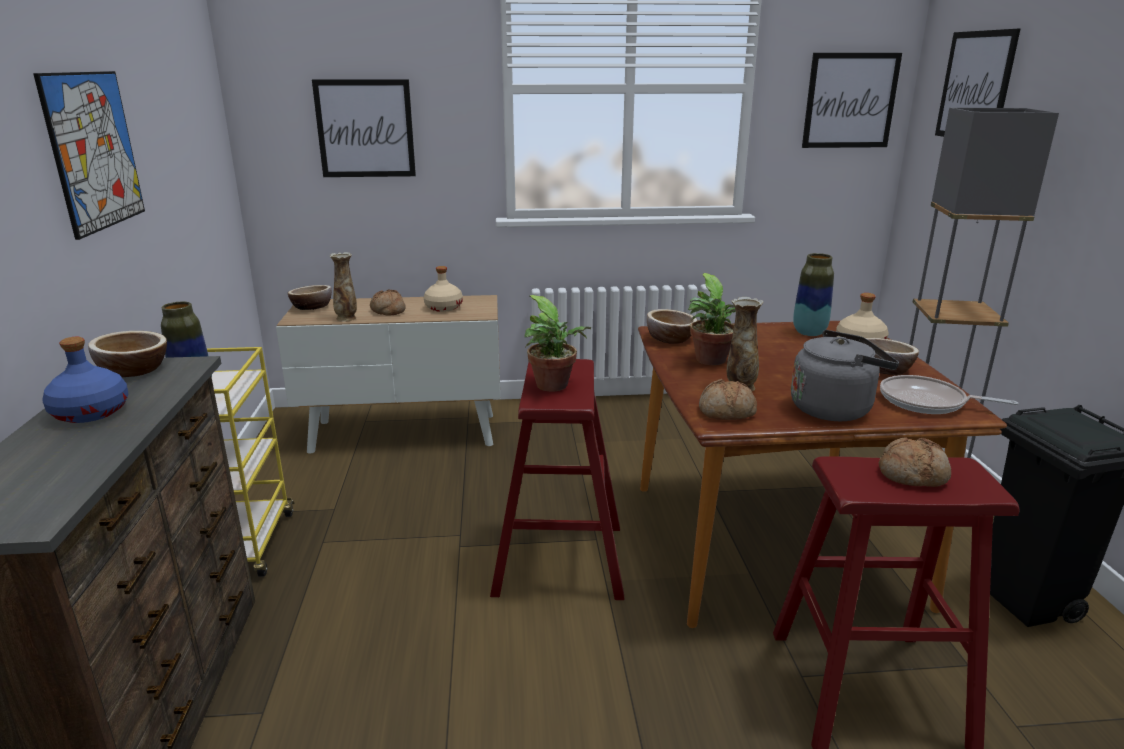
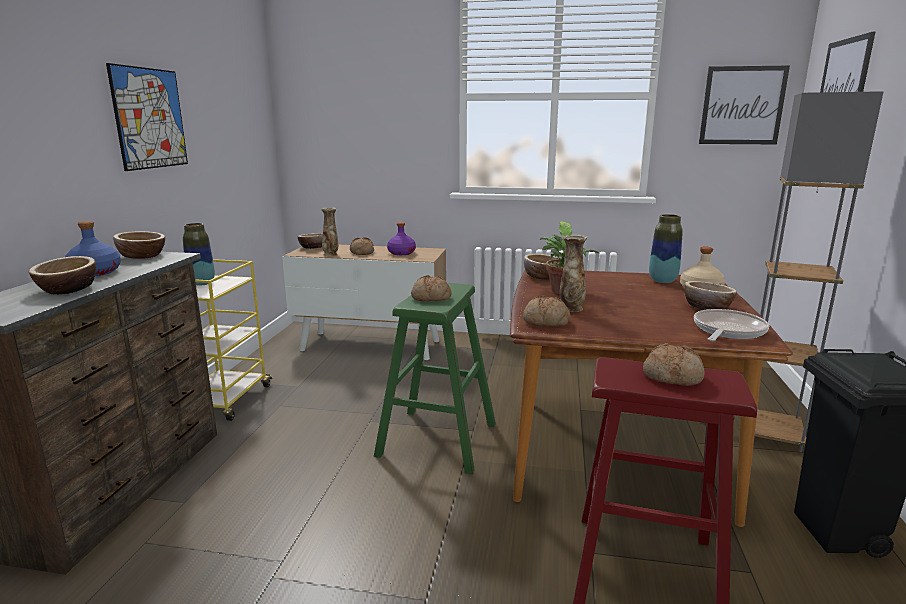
camera: 15 degrees right, 5 degrees down
(81, 452) = (68, 289): none -> bowl
(365, 129) = (363, 125): picture -> none
(443, 307) = (401, 253): beige bottle -> purple bottle
(554, 387) = (430, 298): potted plant -> bread
(559, 559) = (437, 439): red stool -> green stool
(835, 409) = (639, 328): grey kettle -> none
(927, 402) = (727, 331): frying pan -> frying pan turned 90 degrees clockwise

